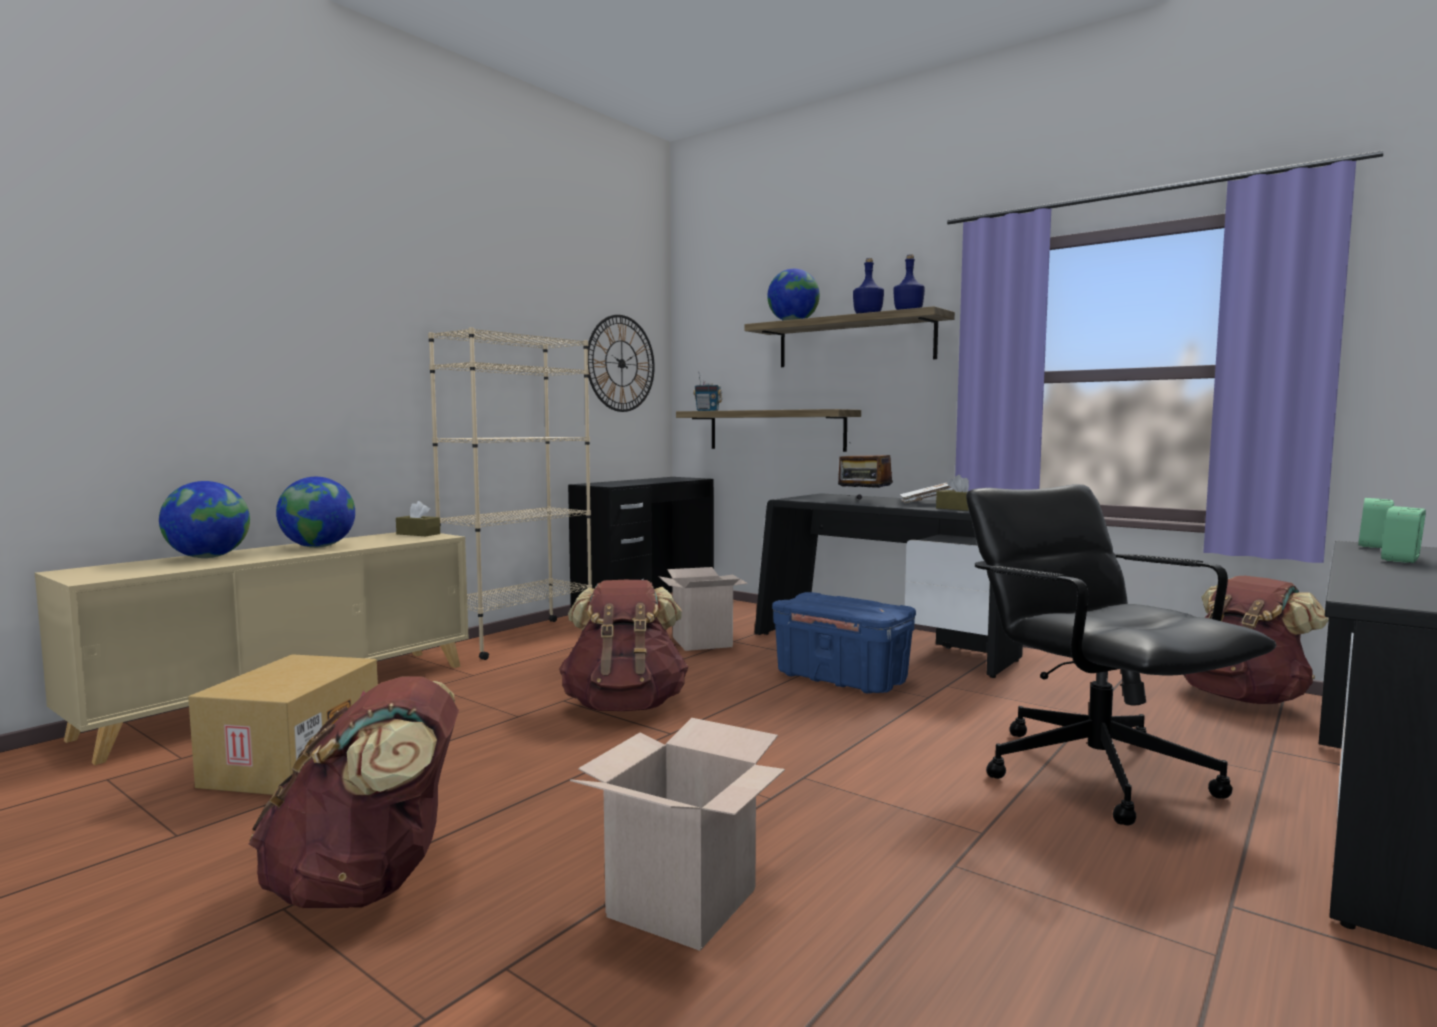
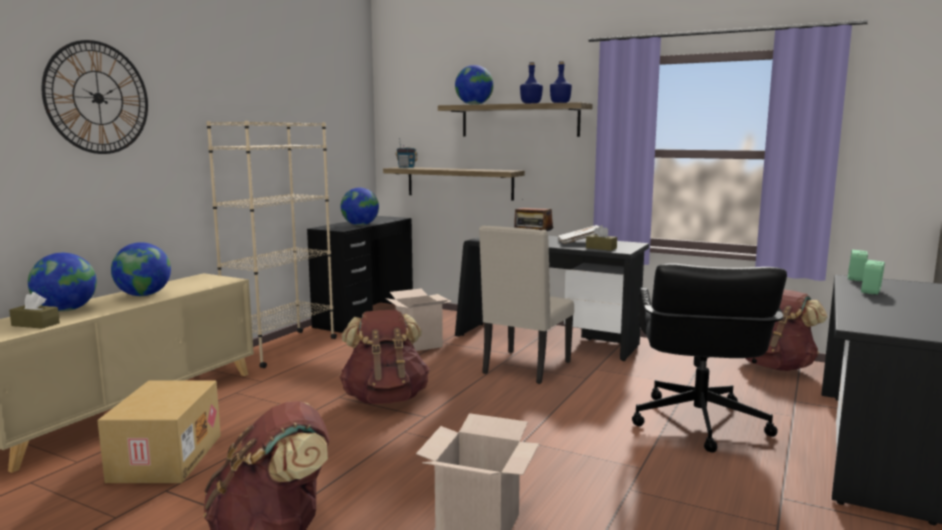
camera: 10 degrees left, 5 degrees up
(418, 534) = (209, 278): brown tissue box -> brown tissue box (35, 324)
(621, 363) = (340, 132): wall clock -> wall clock (98, 98)
(639, 482) = (360, 225): none -> globe
(840, 679) = (525, 368): blue storage box -> beige chair
(1095, 772) = (698, 423): black office chair -> black office chair turned 135 degrees counterclockwise

